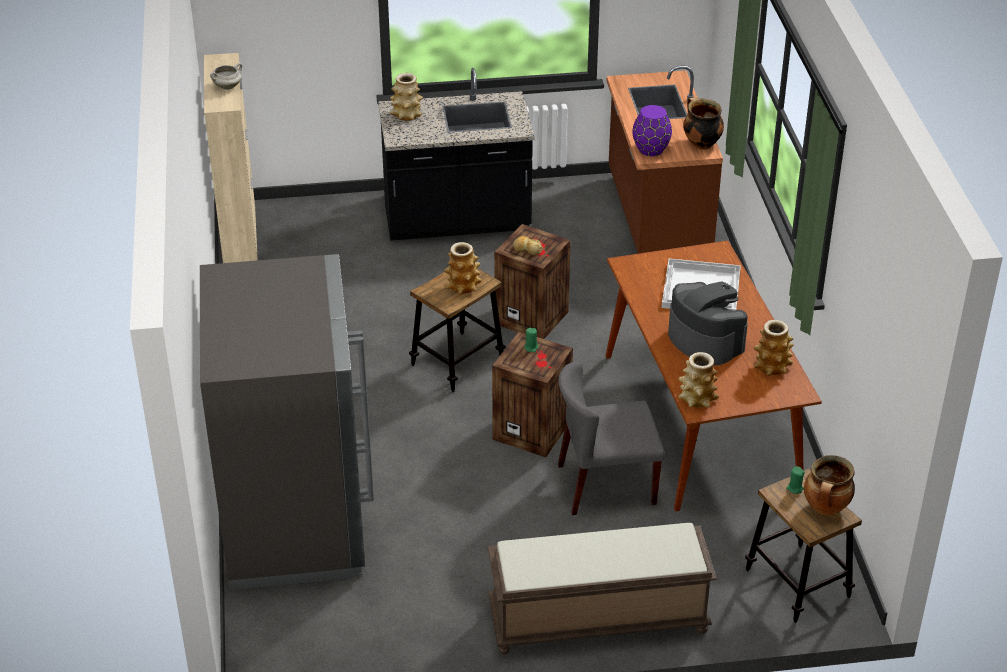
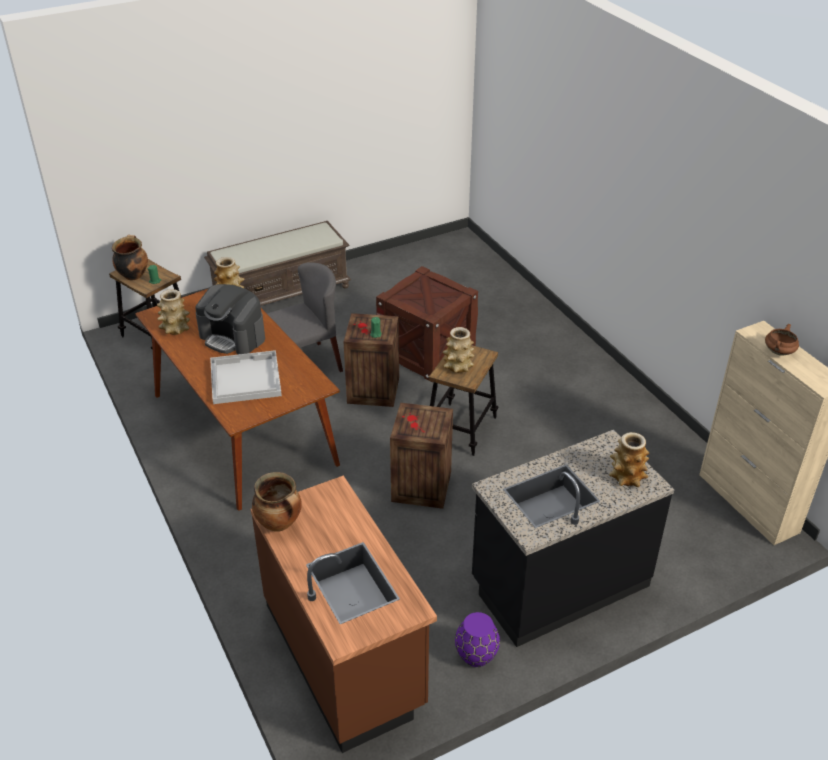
camera: 160 degrees right, 0 degrees up
(227, 86) = (779, 352): white cooking pot -> brown cooking pot
(295, 520) = (496, 301): grey fridge -> none
(438, 467) = (426, 351): none -> crate
(527, 249) = (424, 418): bread -> none
(650, 149) = (335, 500): purple vase -> purple vase (476, 656)

